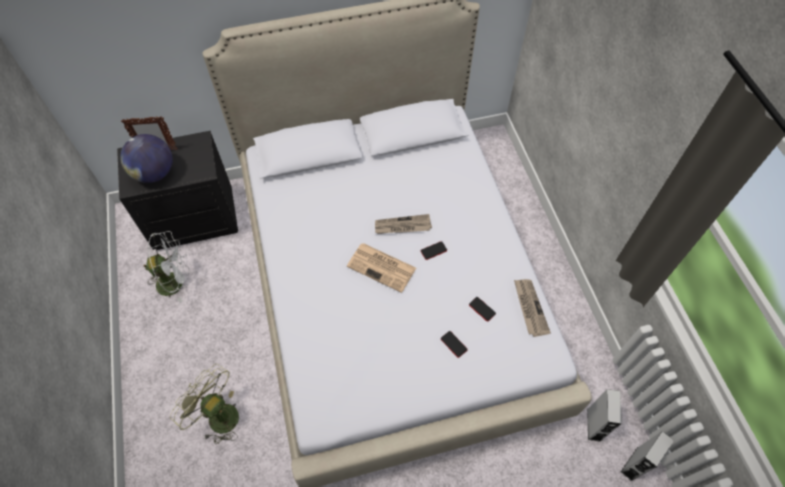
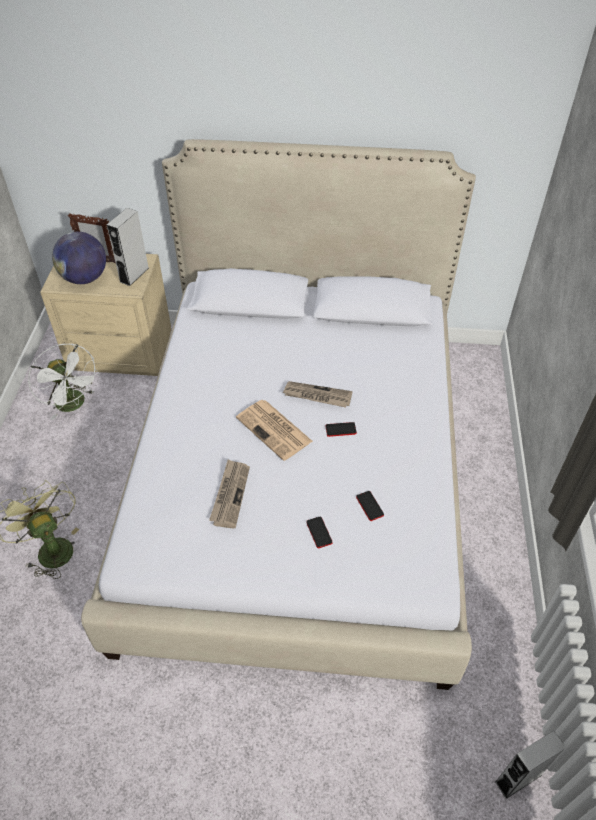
camera: 20 degrees right, 10 degrees down
(176, 281) = (74, 405): white fan -> white fan turned 45 degrees clockwise
(195, 219) = (121, 351): black nightstand -> beige nightstand
(529, 307) = (428, 522): newspaper -> newspaper (230, 494)
(594, 424) = (481, 710): grey speaker -> grey speaker (134, 275)

